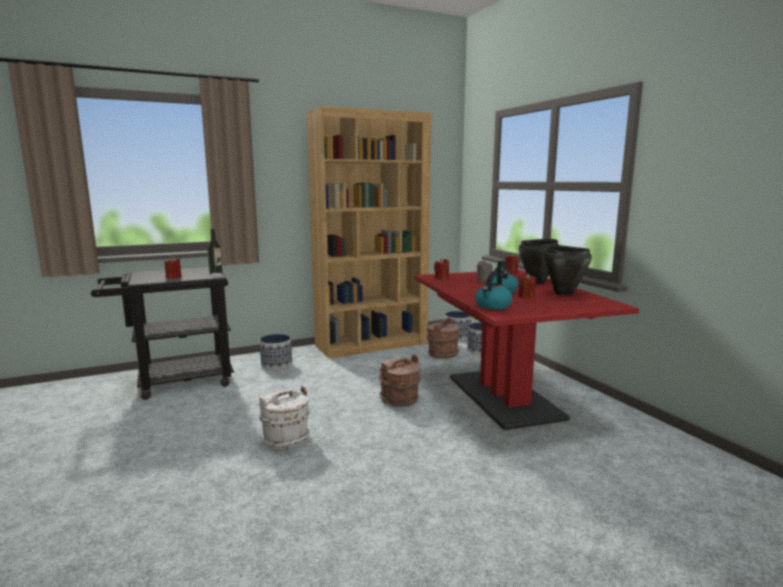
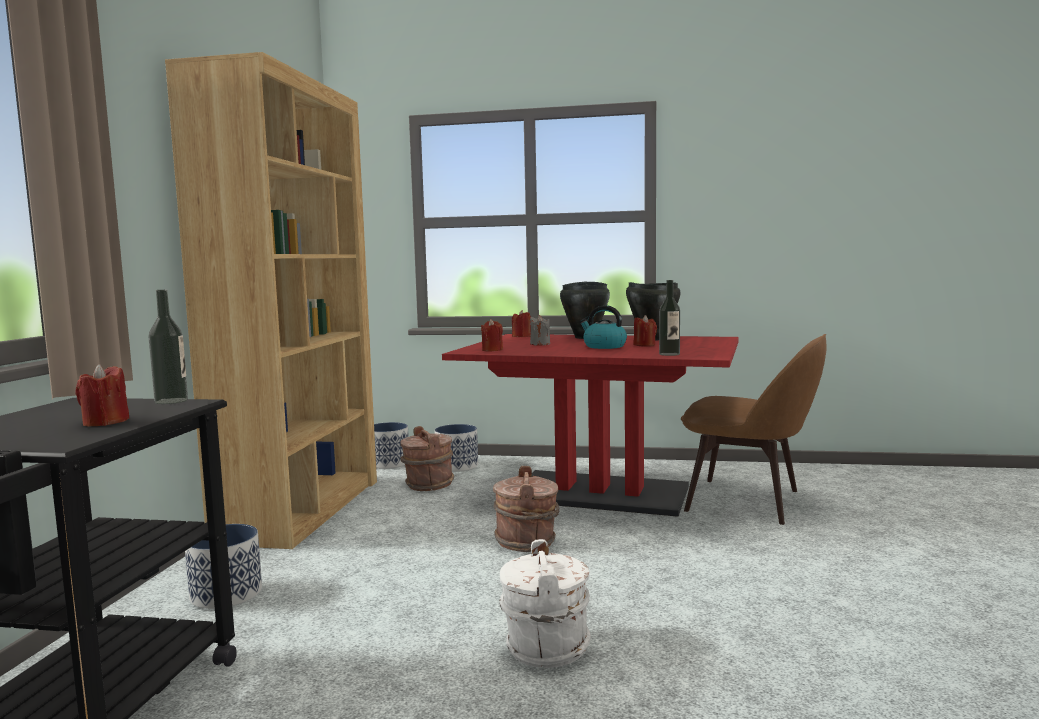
camera: 55 degrees left, 5 degrees down
(493, 306) = (669, 354): kettle -> bottle
(578, 449) = (749, 501): none -> brown chair

